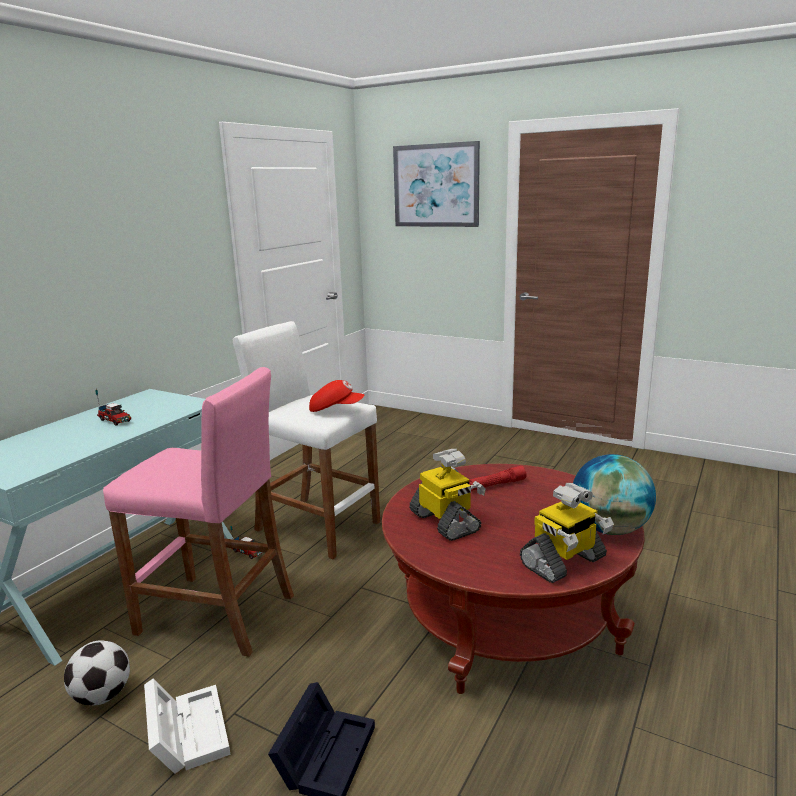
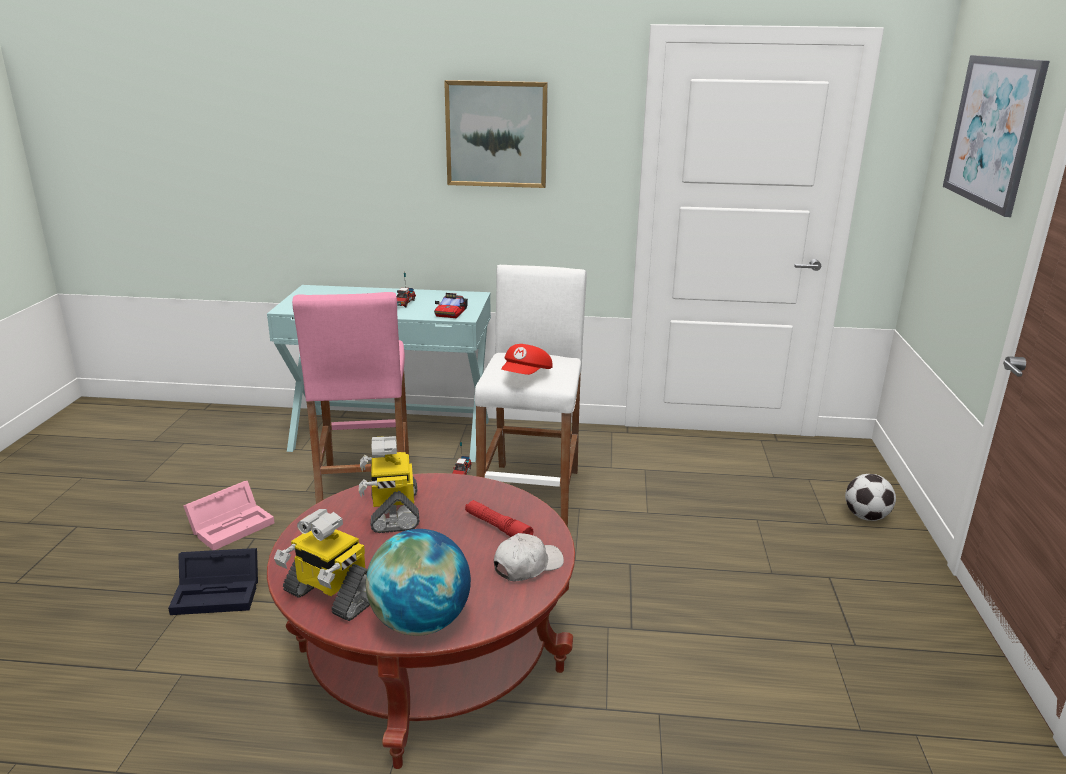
camera: 65 degrees right, 5 degrees up
(103, 696) = (261, 480): football -> football (866, 517)
(125, 226) = (496, 134): none -> picture
(178, 406) = (451, 312): none -> toy car
(187, 731) = (233, 525): white storage box -> pink storage box
(336, 409) = (526, 375): red cap -> red cap turned 45 degrees clockwise
(446, 522) = (393, 512): toy robot -> toy robot turned 135 degrees clockwise
(551, 483) = (527, 566): none -> white cap

